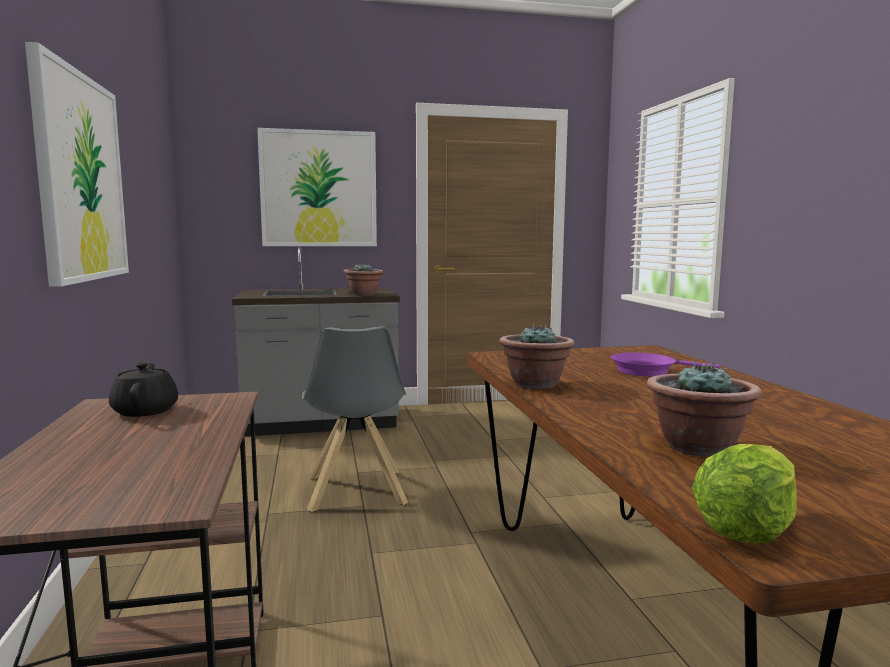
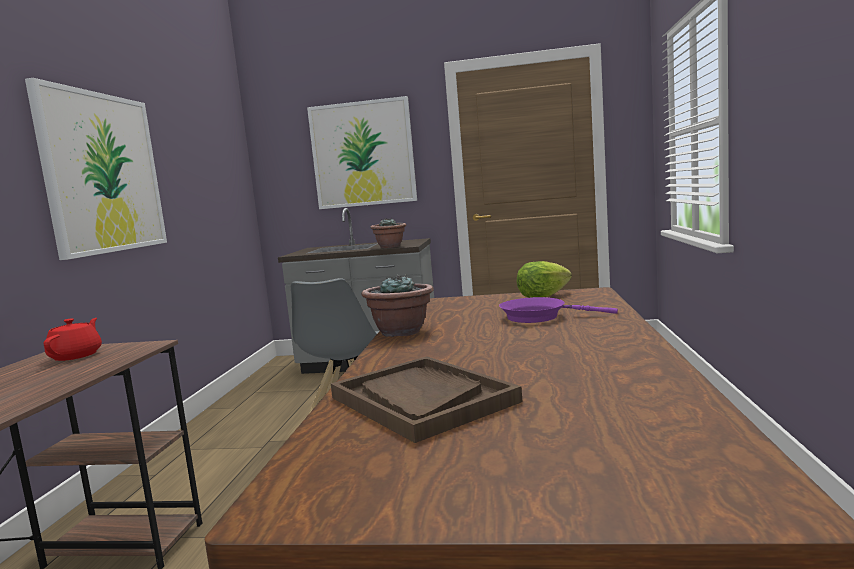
camera: 20 degrees right, 0 degrees up
(146, 410) = (77, 356): black teapot -> red teapot
(697, 447) = (421, 400): potted plant -> brown tray
(746, 528) = (295, 486): lettuce -> lettuce (542, 296)

